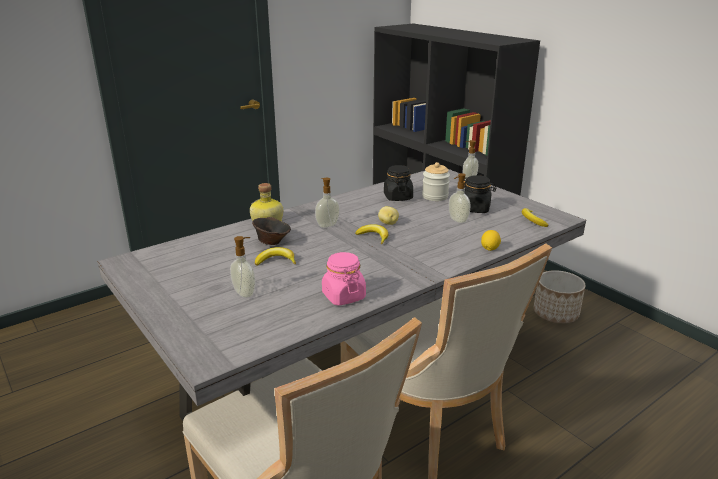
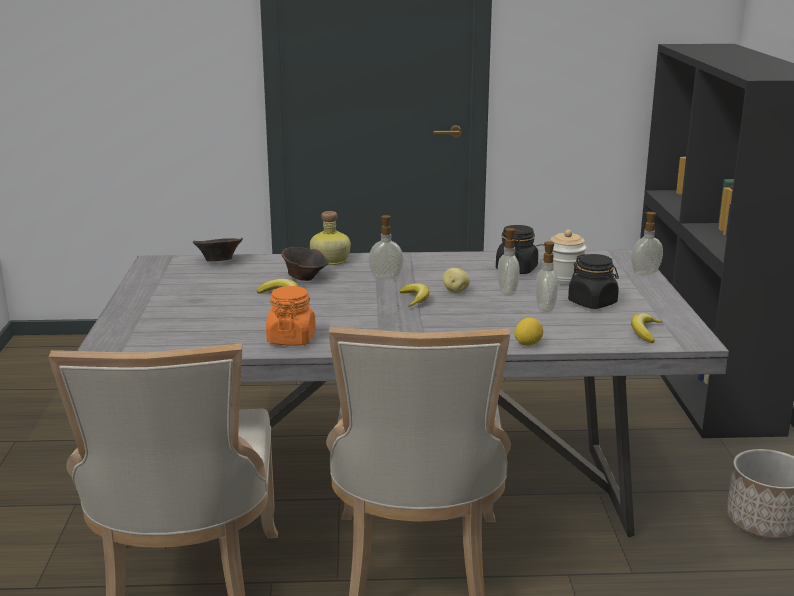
camera: 35 degrees right, 5 degrees down
(180, 247) = (218, 261): none -> brown bowl
(245, 293) = (211, 311): soap dispenser -> soap dispenser (508, 292)
(343, 296) = (291, 339): pink jar -> orange jar

